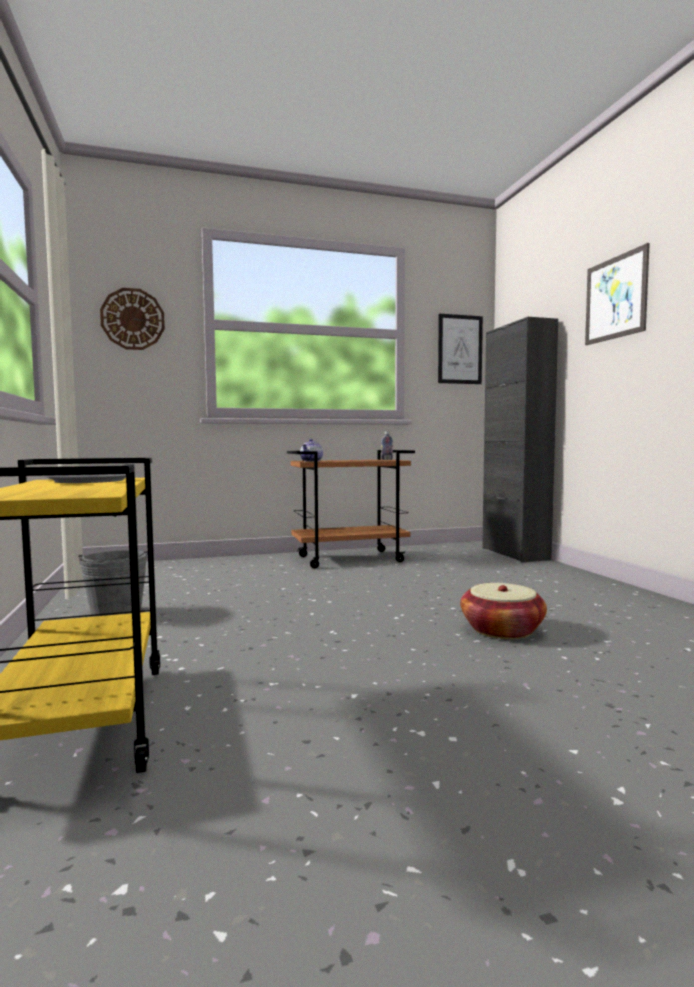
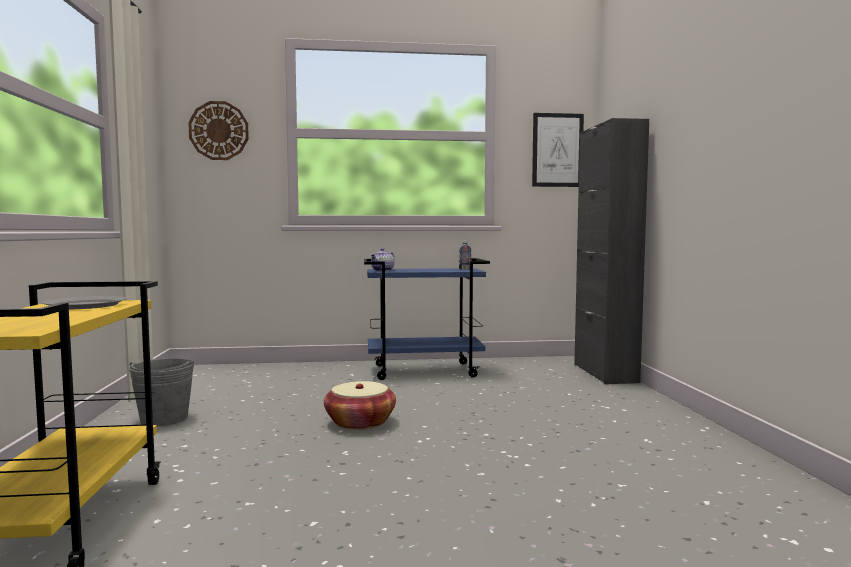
camera: 10 degrees right, 0 degrees up
(350, 559) = (425, 371): brown cart -> blue cart
(502, 630) = (517, 463): basket -> basket (360, 422)
(615, 298) = (698, 98): picture -> none

